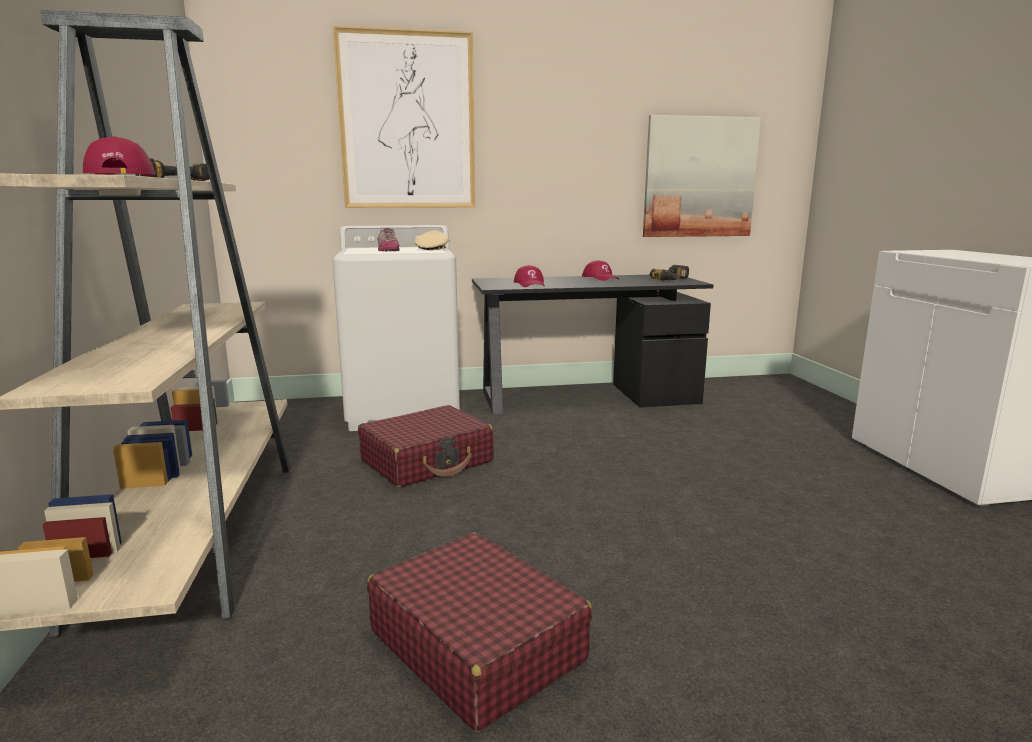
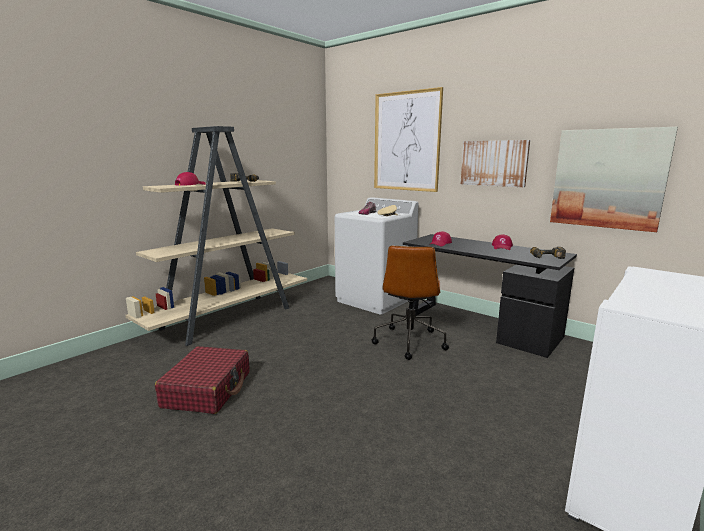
camera: 50 degrees right, 0 degrees up
(427, 461) = (333, 325): red suitcase -> none
(563, 159) = (494, 163): none -> picture
(566, 440) = (409, 341): none -> brown office chair

